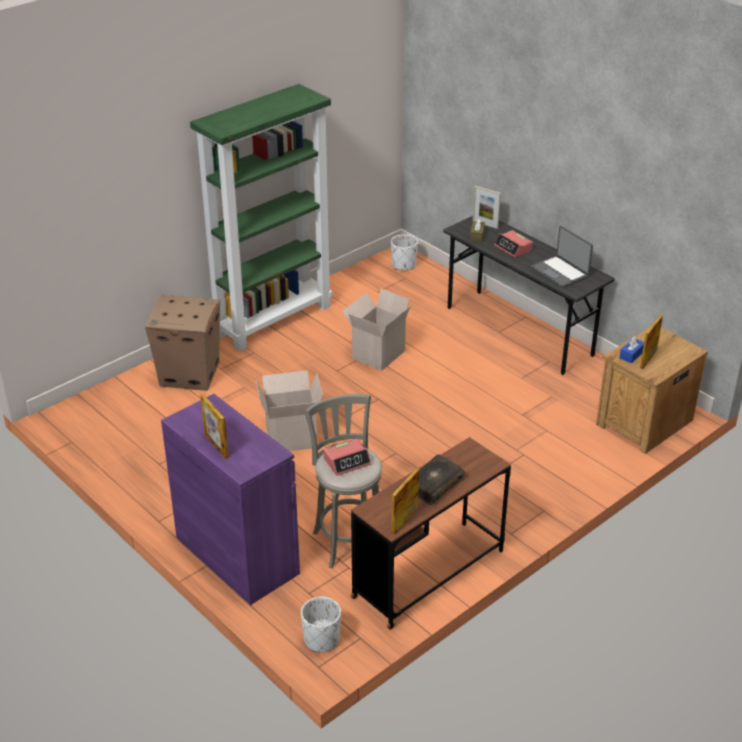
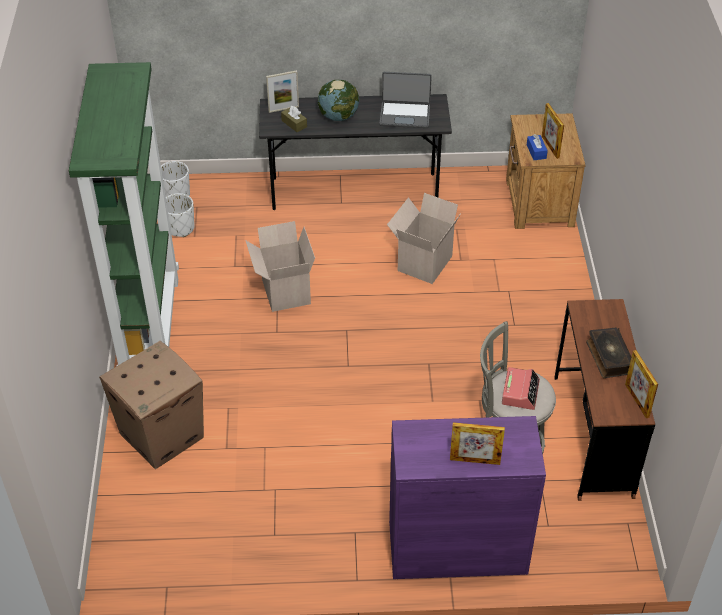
camera: 50 degrees left, 10 degrees up
(292, 436) = (336, 417): cardboard box -> cardboard box (423, 262)
(321, 639) = (609, 549): white planter -> white planter (180, 228)
(513, 248) = (339, 117): alarm clock -> globe

